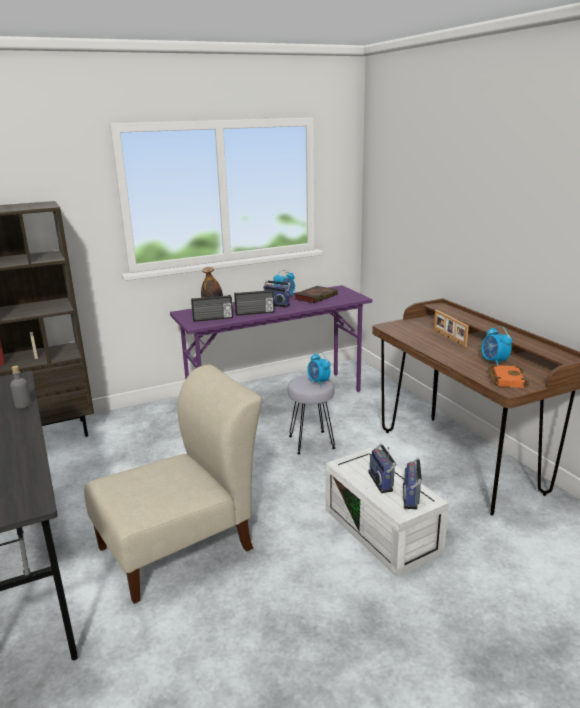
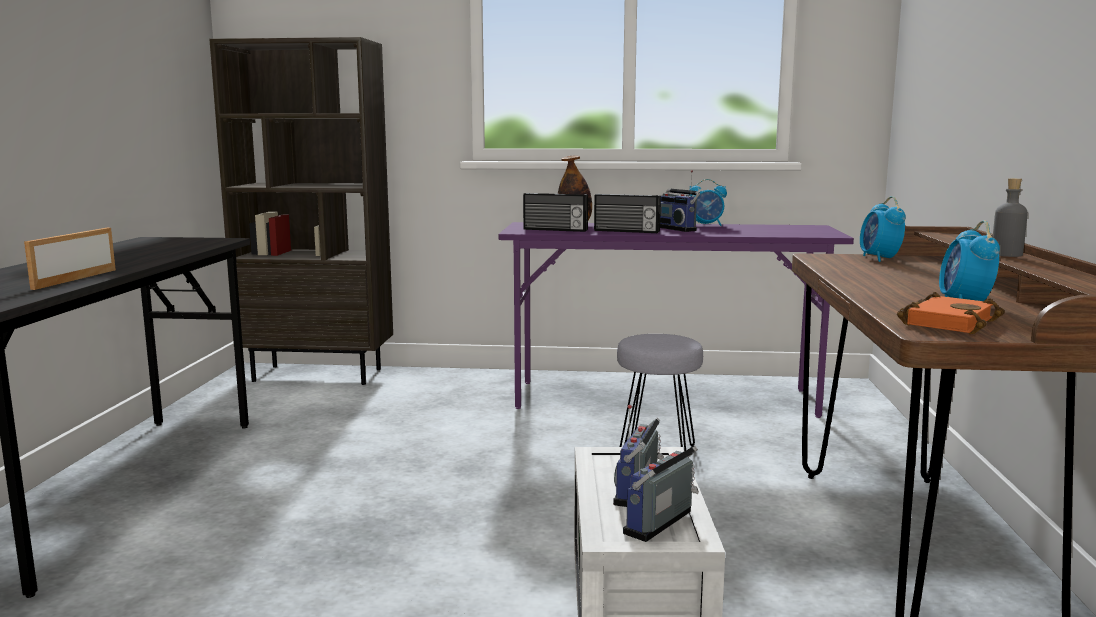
camera: 30 degrees right, 10 degrees down
(23, 404) = (176, 253): grey bottle -> grey bottle (1006, 254)
(182, 545) = (314, 523): beige chair -> none
(316, 297) = (756, 229): book -> none
(318, 382) = (673, 342): alarm clock -> alarm clock (879, 259)
(448, 338) = (918, 275): picture frame -> picture frame (74, 279)

